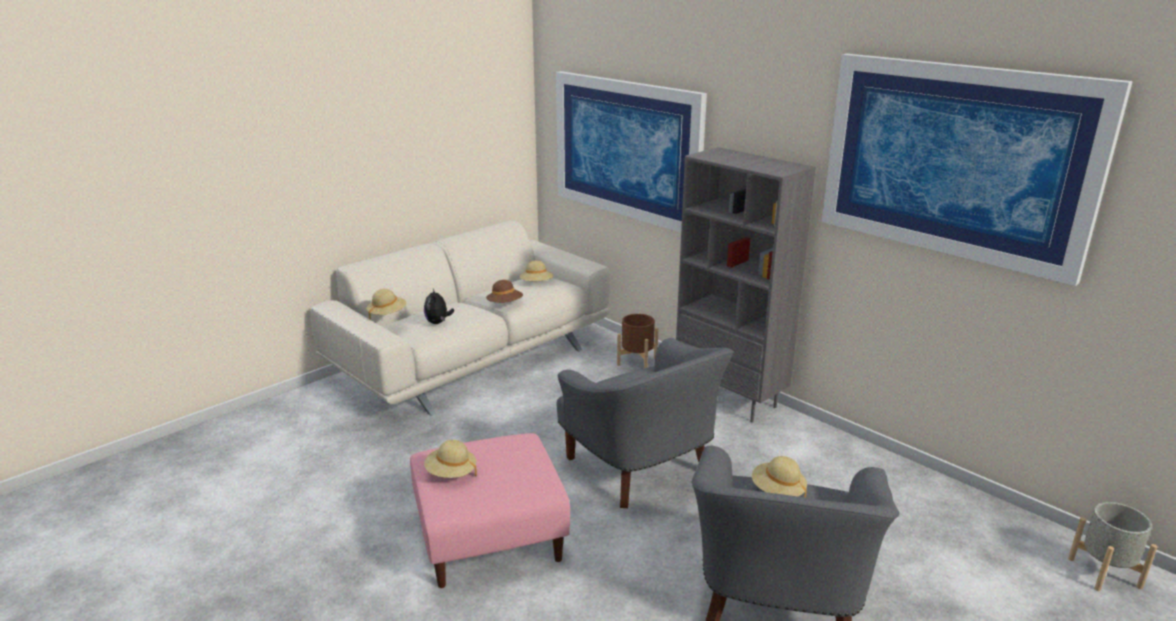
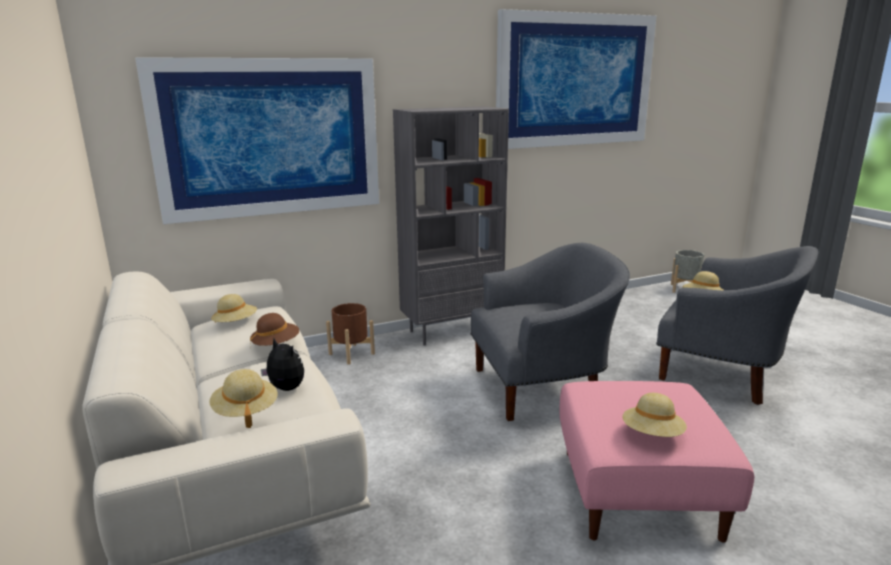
camera: 70 degrees left, 5 degrees down
(438, 322) = (284, 389): plush toy -> plush toy turned 150 degrees counterclockwise

